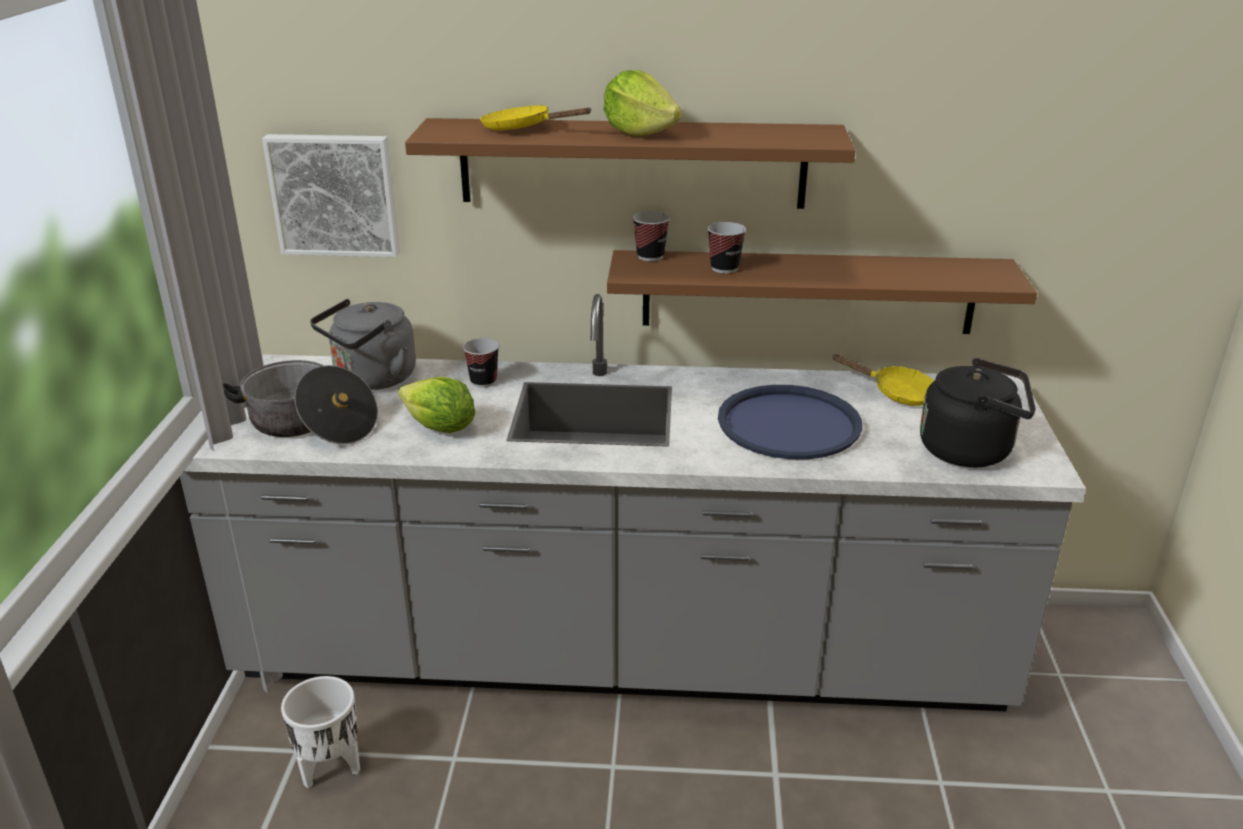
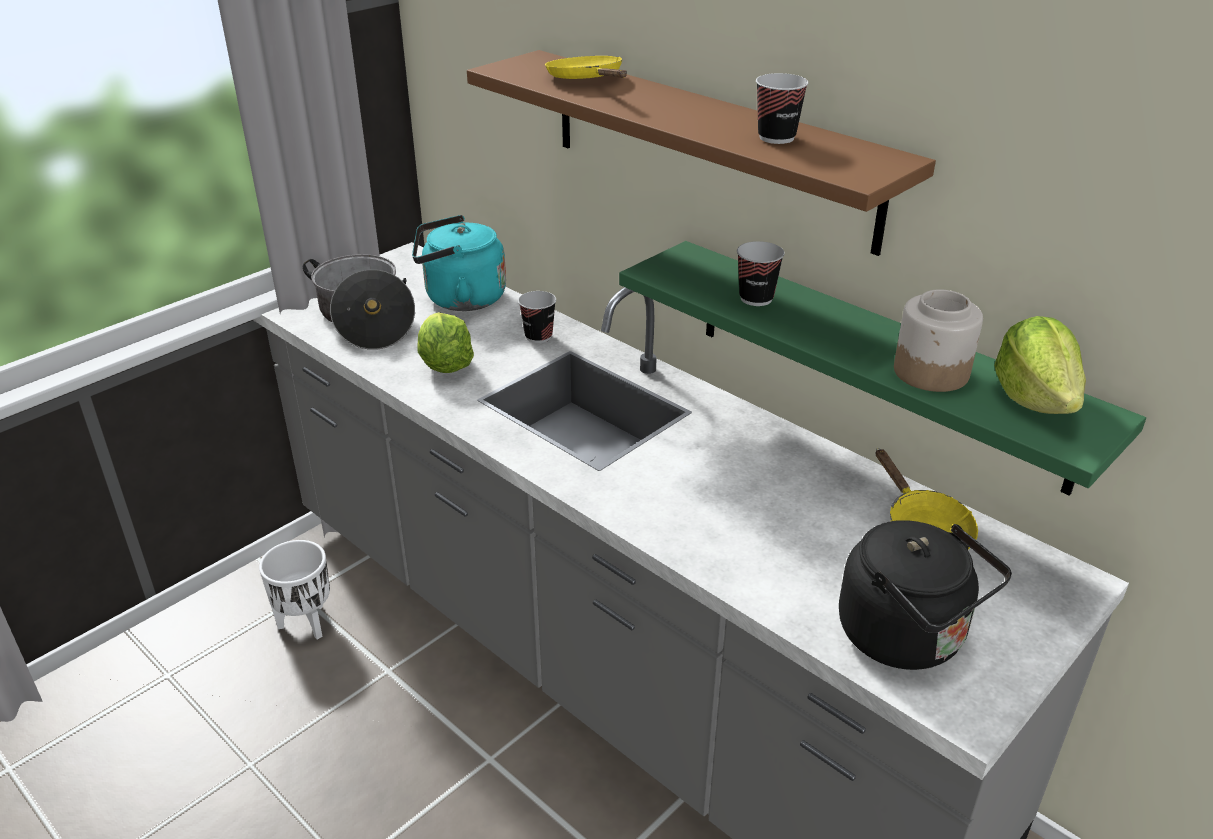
camera: 40 degrees right, 5 degrees up
(335, 194) = (473, 110): picture -> none
(372, 379) = (460, 299): grey kettle -> turquoise kettle
(640, 133) = (683, 112): lettuce -> lettuce (1034, 398)
(650, 256) = (706, 259): cup -> cup (776, 137)
(789, 424) = (747, 504): blue tray -> none
(808, 292) = (876, 361): brown shelf -> green shelf
(888, 273) = (932, 372): none -> jar

